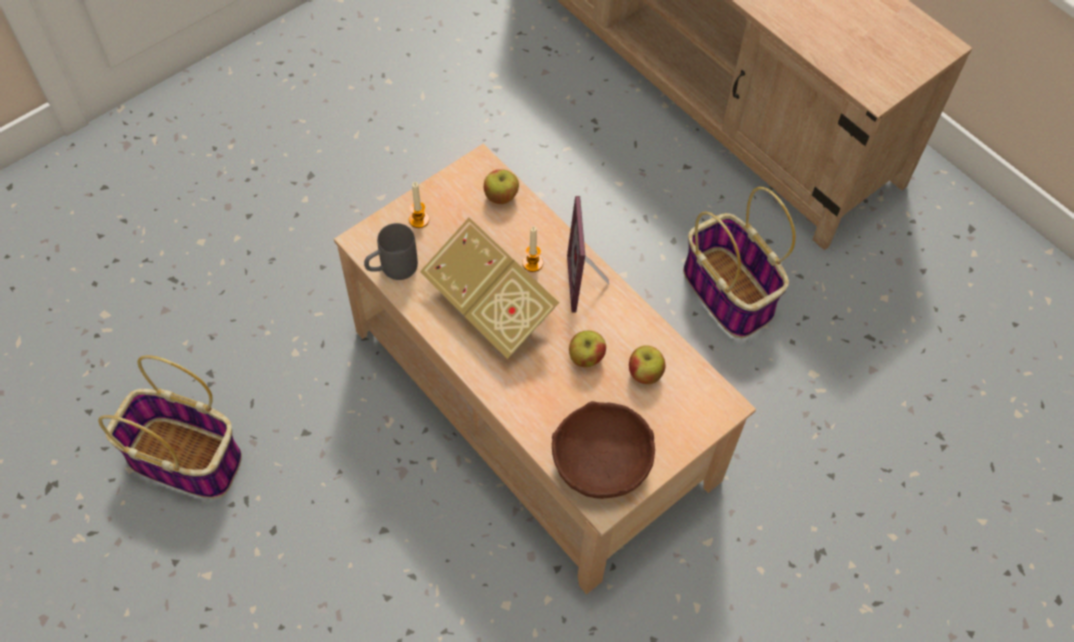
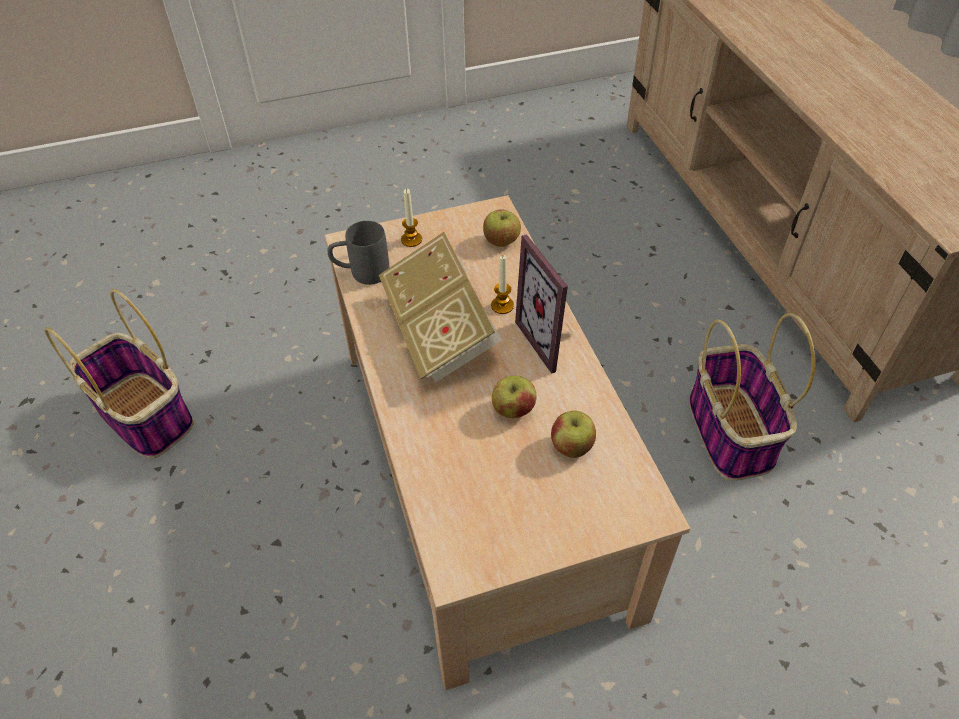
camera: 25 degrees right, 10 degrees down
(589, 283) = (552, 340): picture frame -> picture frame turned 45 degrees counterclockwise
(602, 463) = (477, 525): brown bowl -> none

